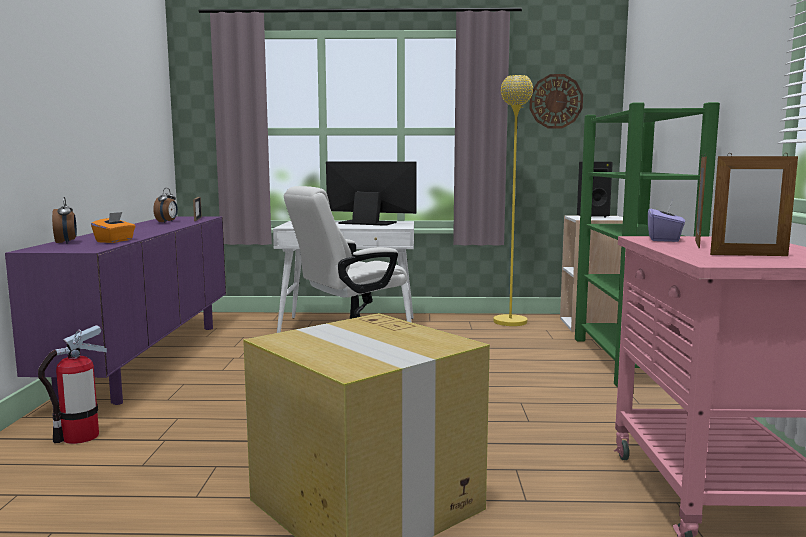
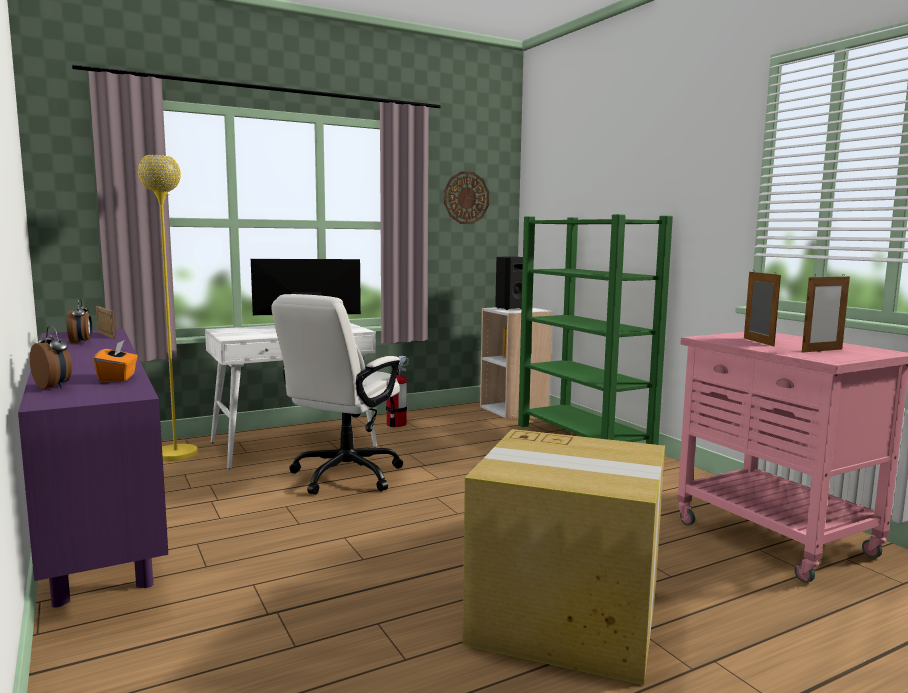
camera: 30 degrees left, 0 degrees up
(80, 437) = (163, 636): fire extinguisher -> fire extinguisher (396, 424)
(510, 322) = (443, 416): yellow floor lamp -> yellow floor lamp (176, 454)
(664, 239) = (723, 338): purple tissue box -> none

